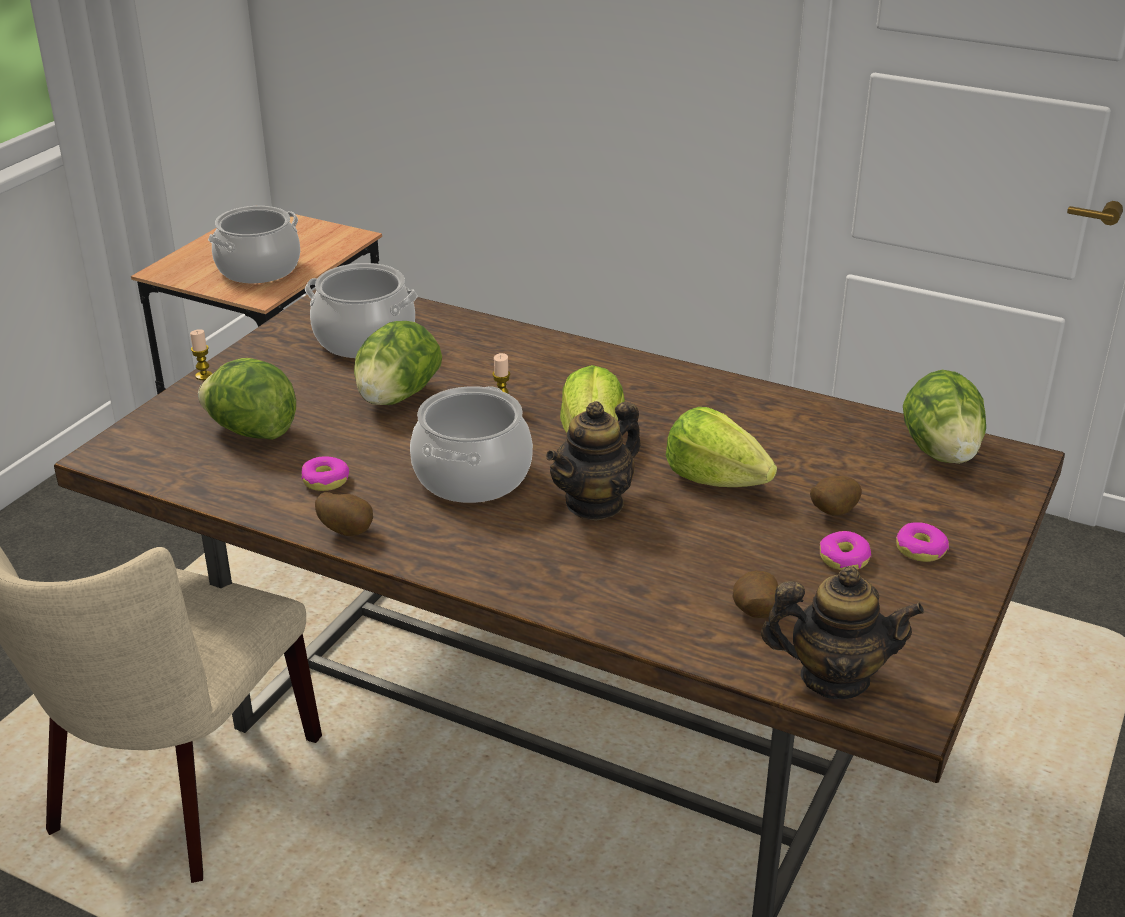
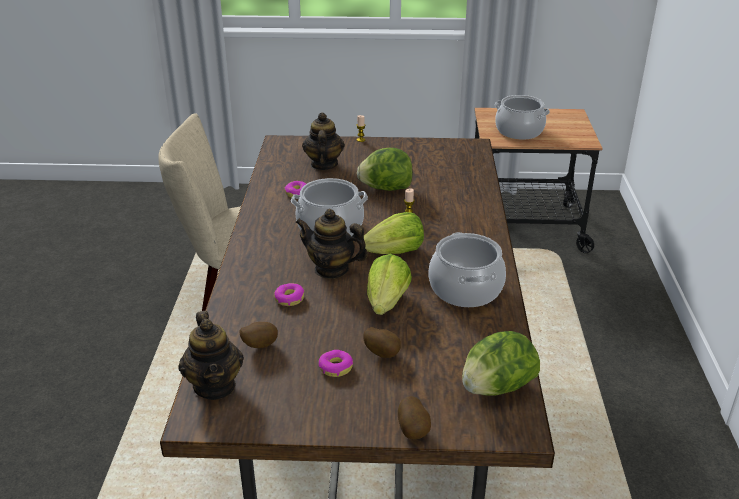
camera: 65 degrees right, 0 degrees up
(251, 431) = (323, 164): lettuce -> teapot
(347, 530) = (260, 210): potato -> potato (414, 431)
(364, 339) = (433, 164): cooking pot -> cooking pot (465, 289)
(921, 549) = (366, 398): donut -> donut (289, 299)

